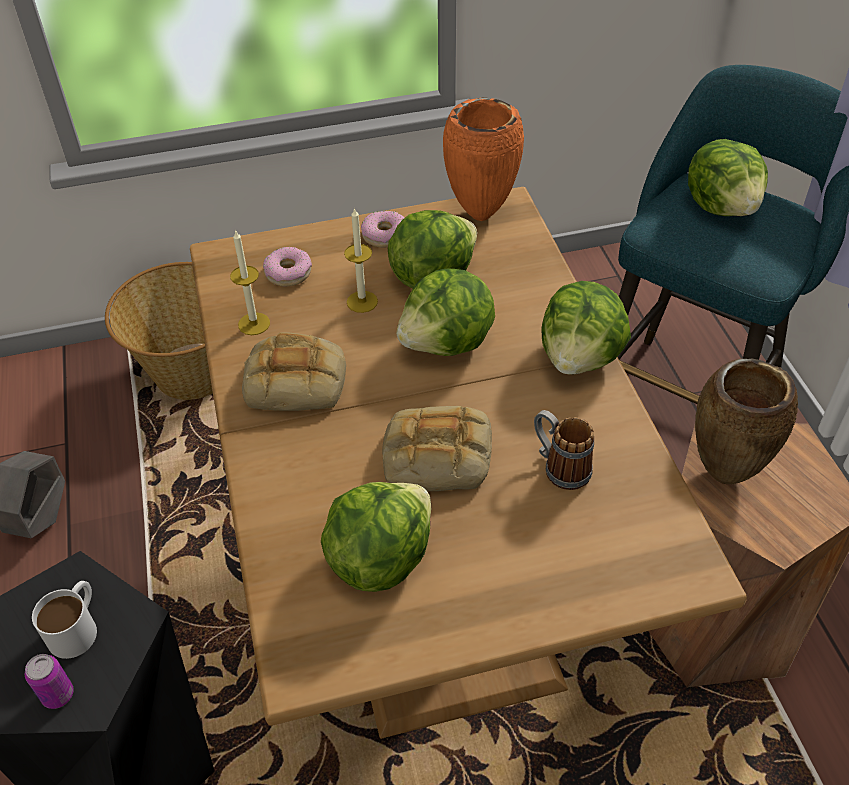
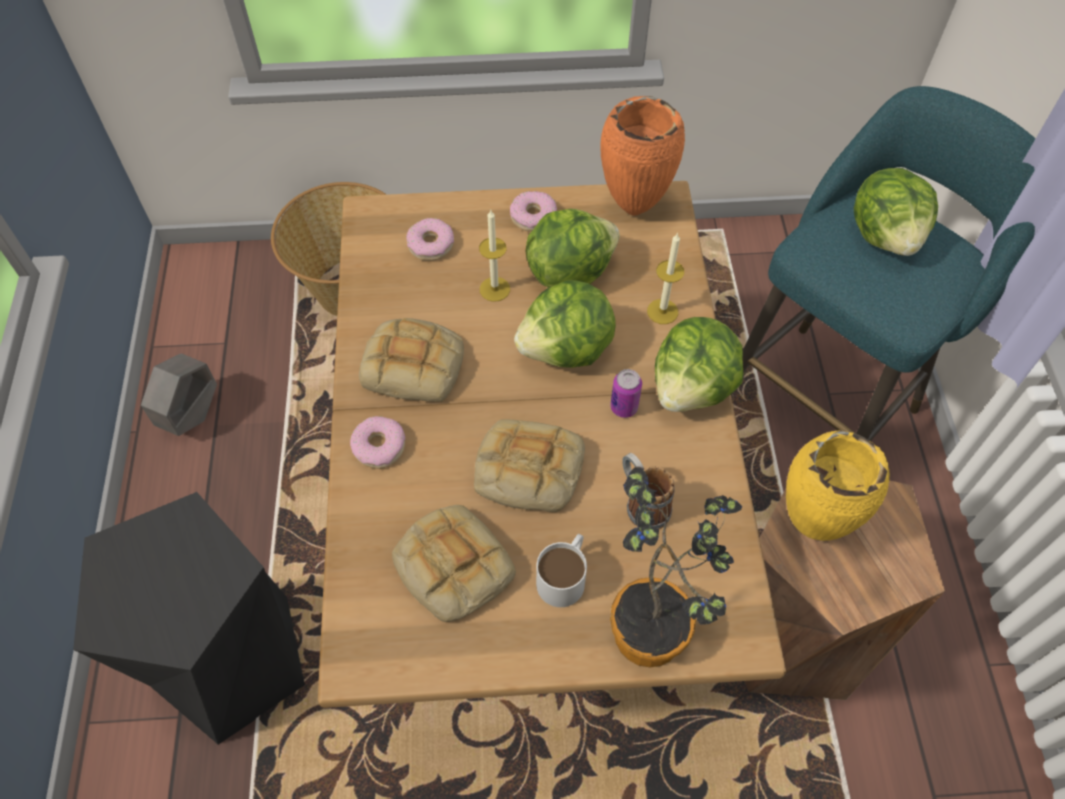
camera: 10 degrees right, 10 degrees up
(58, 695) = (155, 628): can -> can (624, 407)
(77, 626) = (182, 566): white mug -> white mug (565, 575)
(254, 324) = (387, 296): candle -> candle (662, 311)
(277, 459) = (379, 446): none -> donut
(379, 558) = (451, 566): lettuce -> bread
(606, 577) = (656, 626): none -> potted plant
(723, 473) = (811, 524): brown vase -> yellow vase

